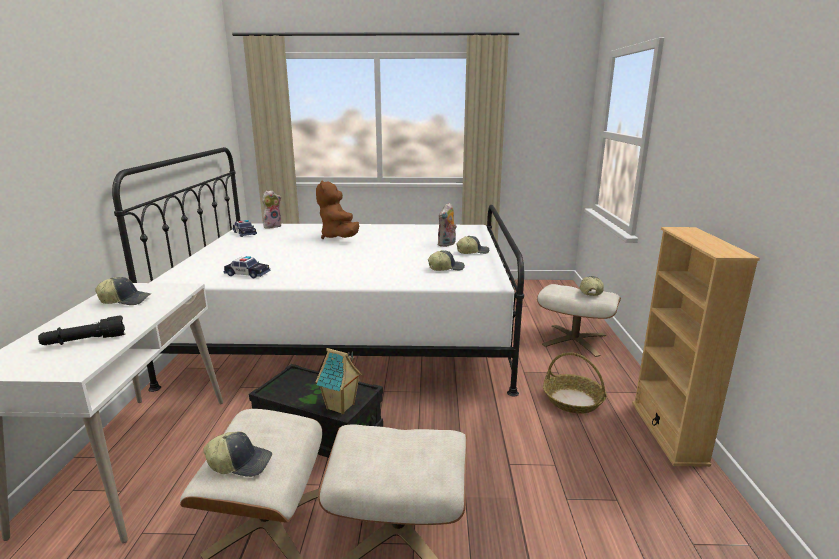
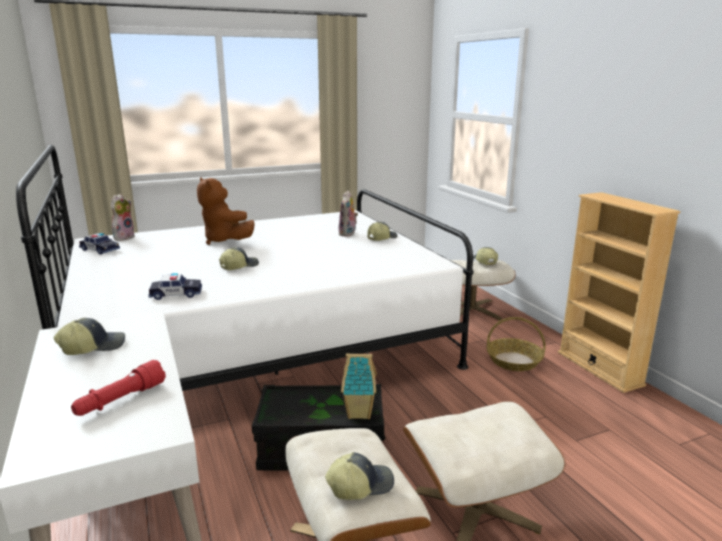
camera: 25 degrees left, 0 degrees up
(85, 341) = (120, 400): black flashlight -> red flashlight
(446, 268) = (379, 257): cap -> cap (239, 266)

